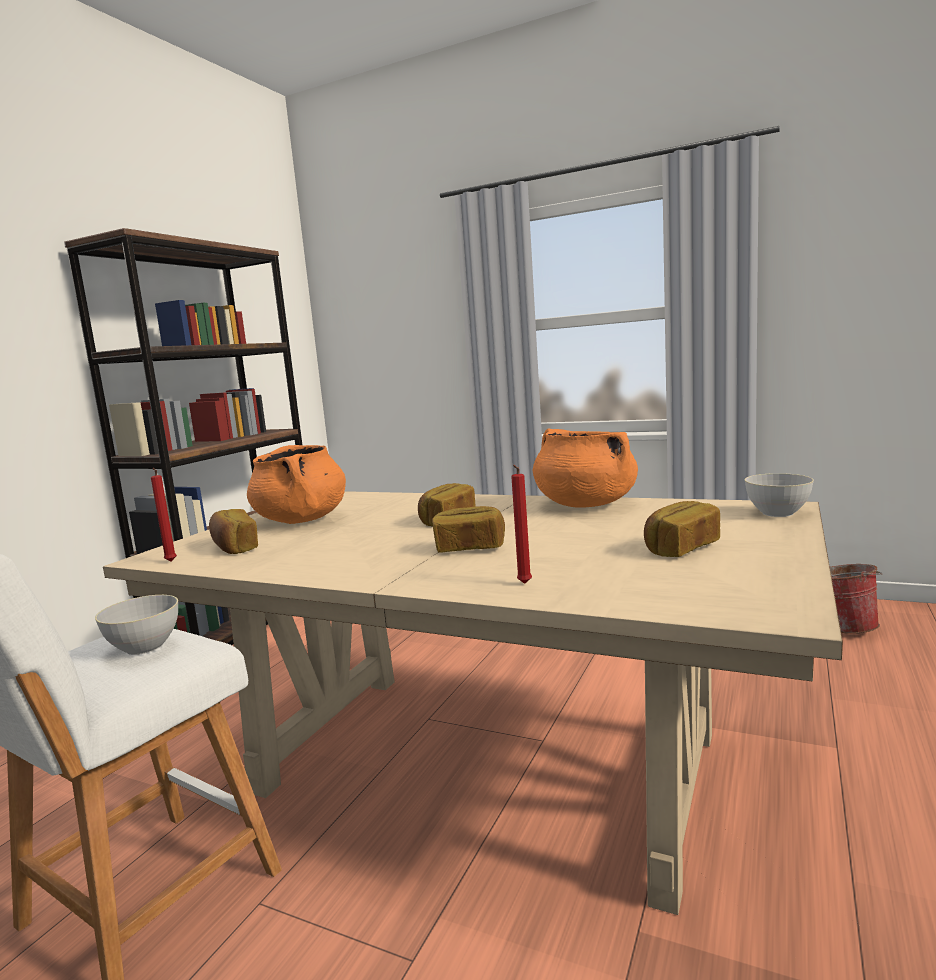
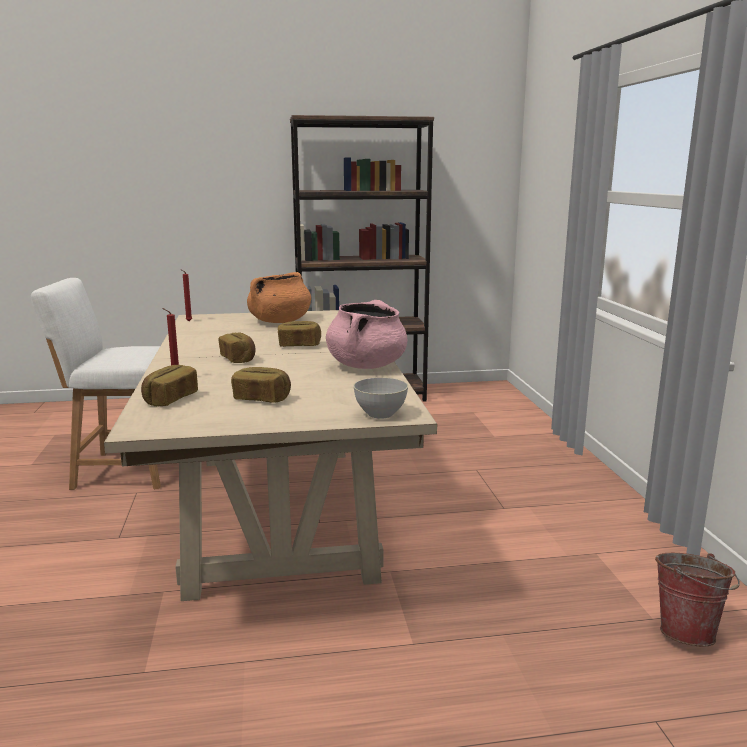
camera: 55 degrees right, 5 degrees up
(145, 647) = (128, 353): grey bowl -> none
(234, 547) = (217, 324): bread -> bread (170, 399)
(584, 504) = (366, 365): orange cooking pot -> pink cooking pot

